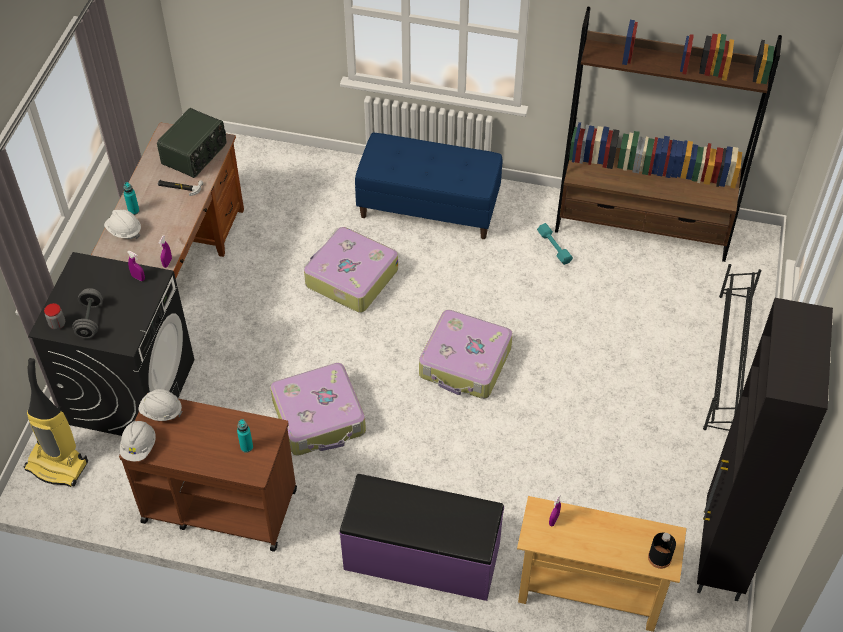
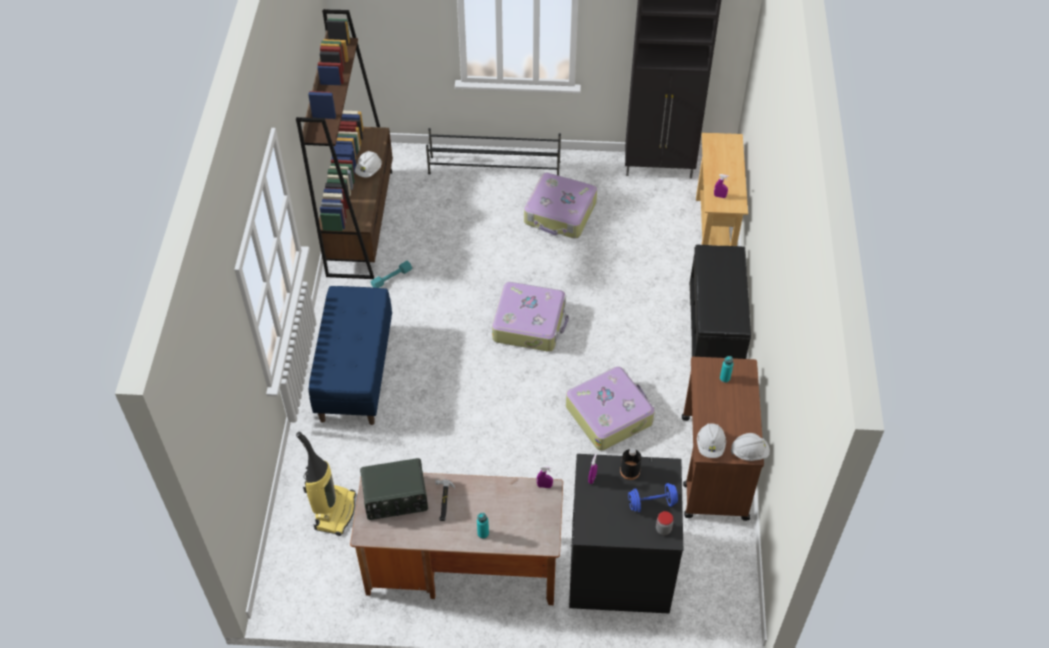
camera: 100 degrees left, 0 degrees up
(58, 465) = (713, 605): vacuum cleaner -> vacuum cleaner (334, 511)
(90, 320) = (652, 503): grey dumbbell -> blue dumbbell
(124, 231) = (511, 534): white hard hat -> white hard hat (369, 170)
(195, 154) = (395, 498): radio -> radio turned 150 degrees clockwise
(350, 277) = (451, 419): suitcase -> suitcase (560, 213)
(422, 557) = (716, 327): purple bench -> black bench
(659, 557) = (729, 143): black bottle -> black bottle (630, 471)

